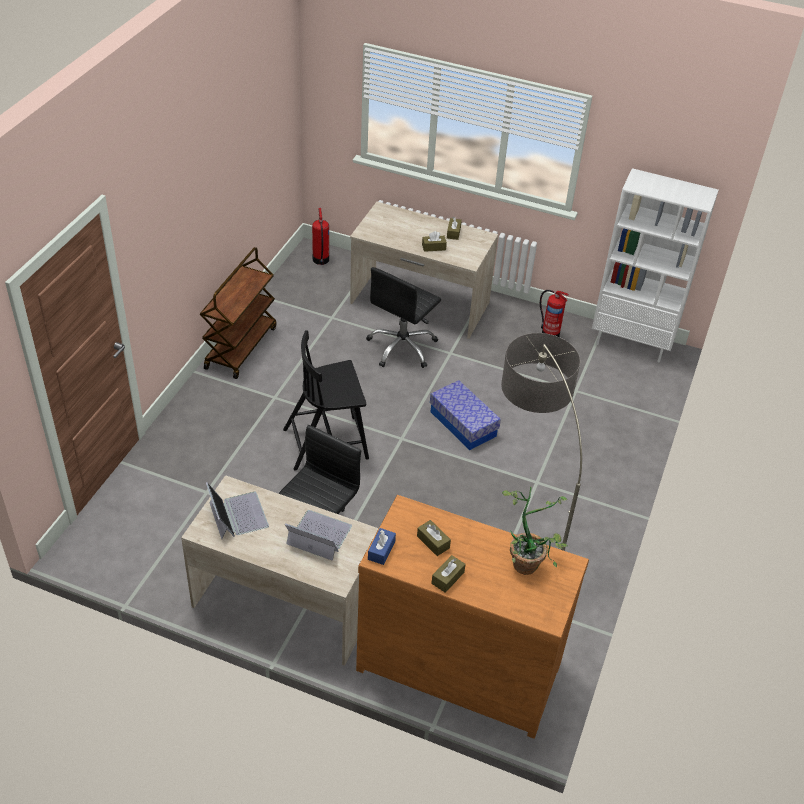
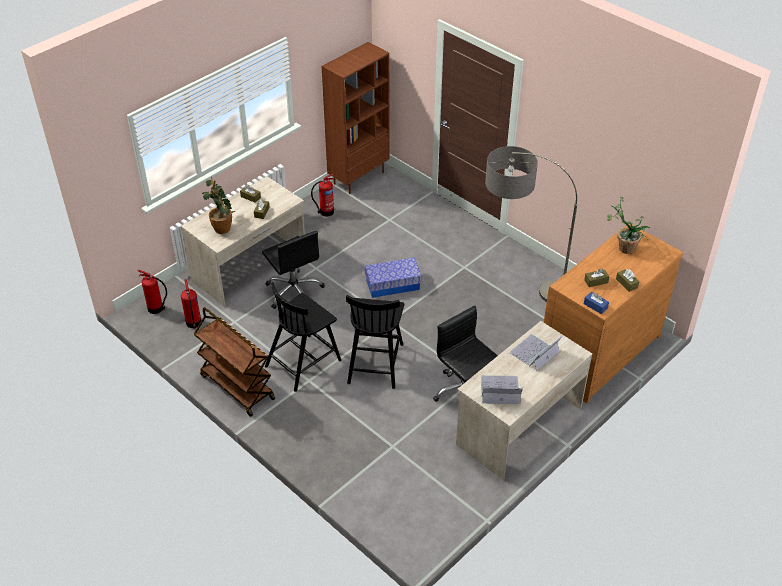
camera: 65 degrees left, 0 degrees up
(299, 386) = (304, 362): none -> black chair
(314, 290) = (193, 323): none -> fire extinguisher
(393, 227) = (222, 226): none -> potted plant
(632, 343) = (358, 177): white bookcase -> brown bookcase

